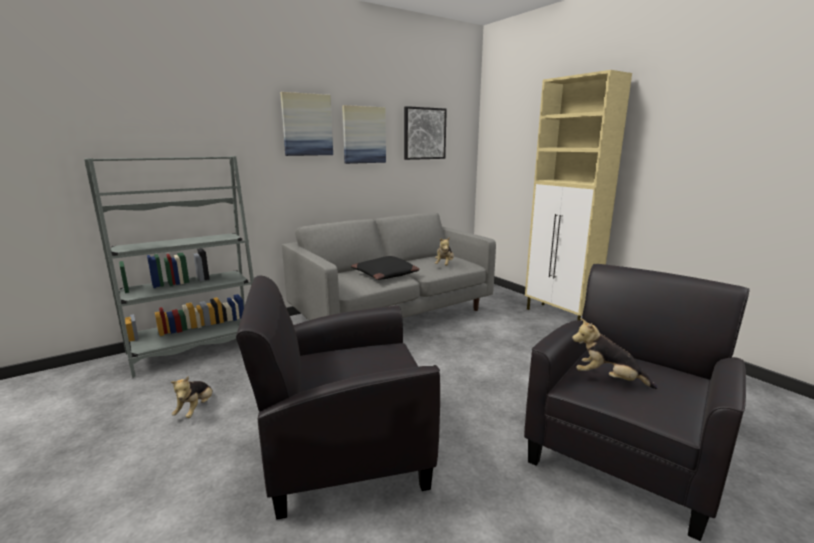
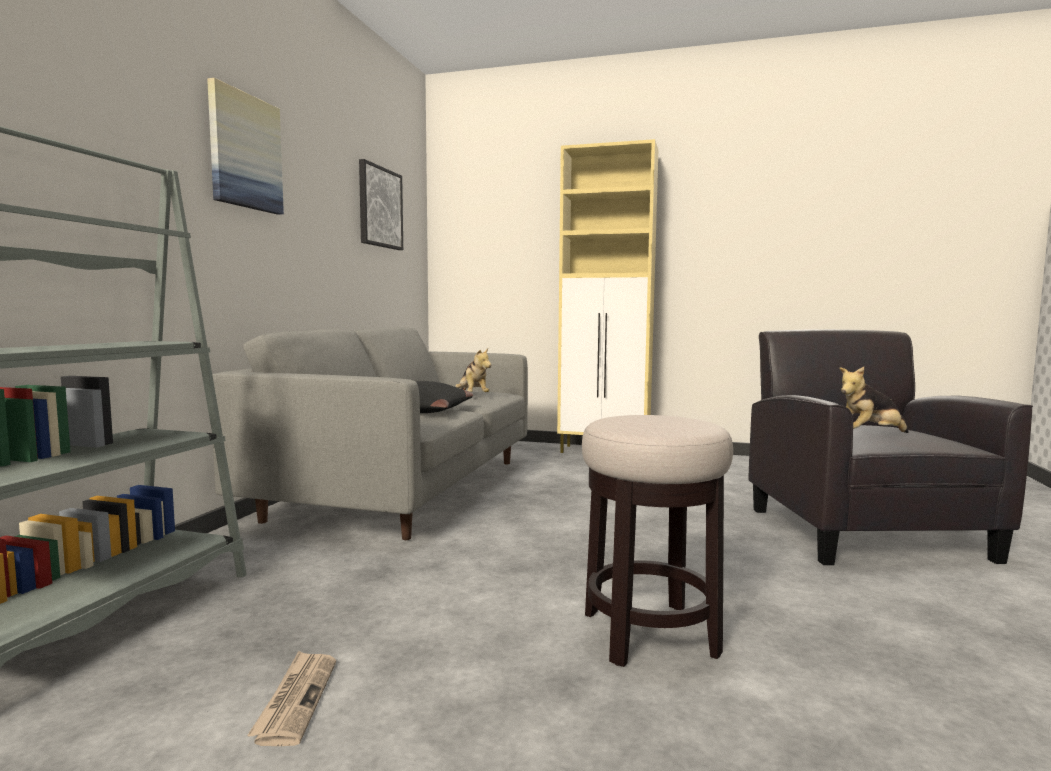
camera: 40 degrees left, 10 degrees down
(196, 409) = (296, 699): plush toy -> newspaper
(344, 449) = (649, 634): black armchair -> stool
(364, 135) = (316, 191): picture -> none

